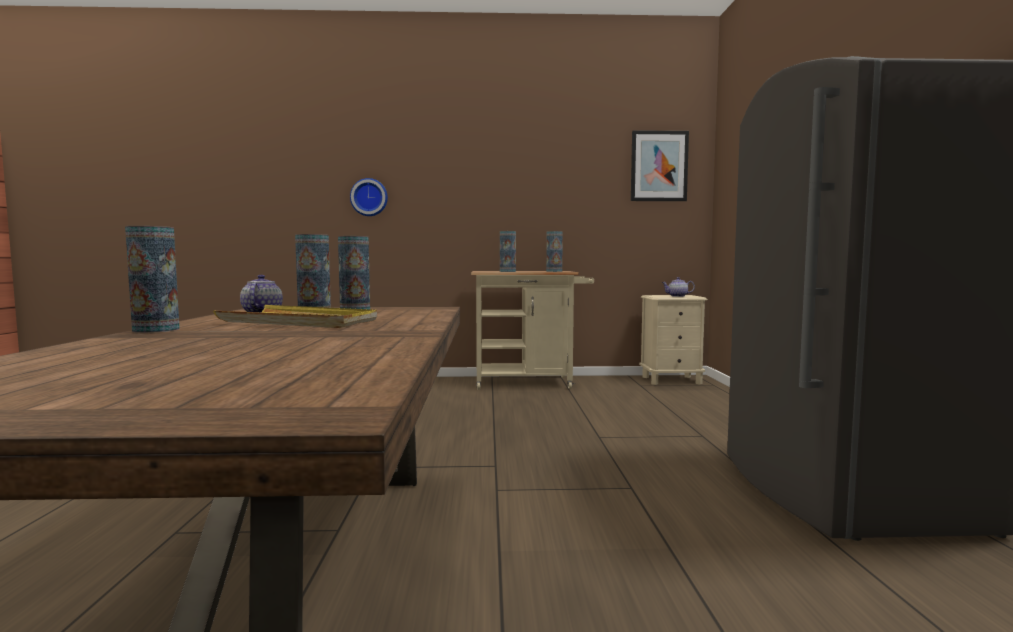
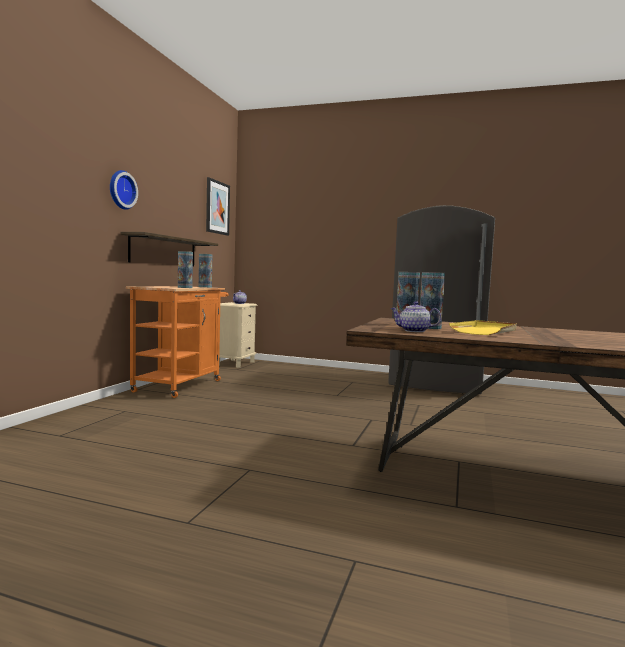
camera: 70 degrees left, 0 degrees up
(156, 330) = (534, 341): vase -> none
(369, 197) = (29, 193): wall clock -> wall clock (121, 190)
(530, 383) = (181, 384): beige cart -> orange cart
(542, 232) = (164, 251): none -> shelf

